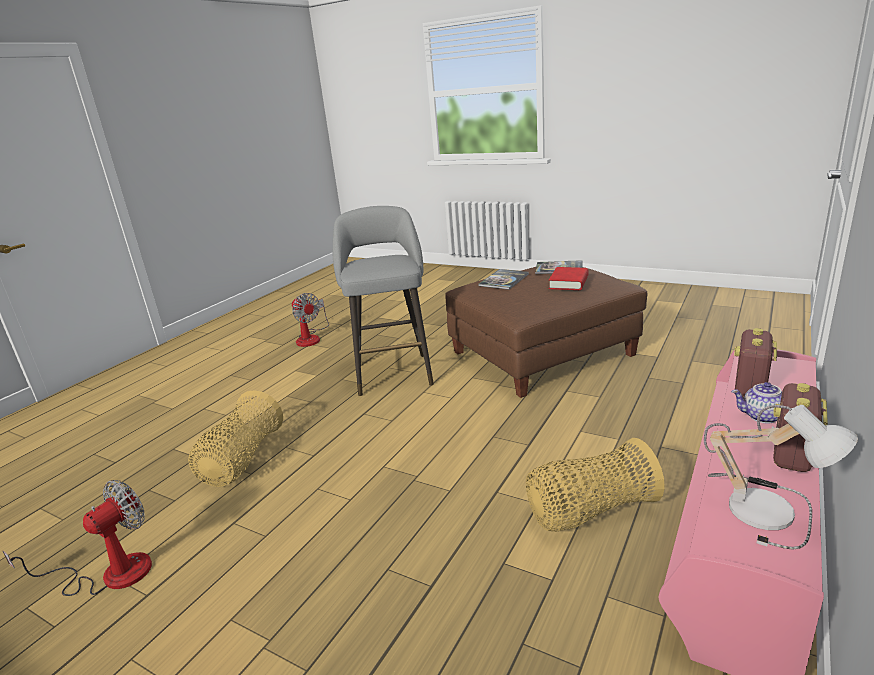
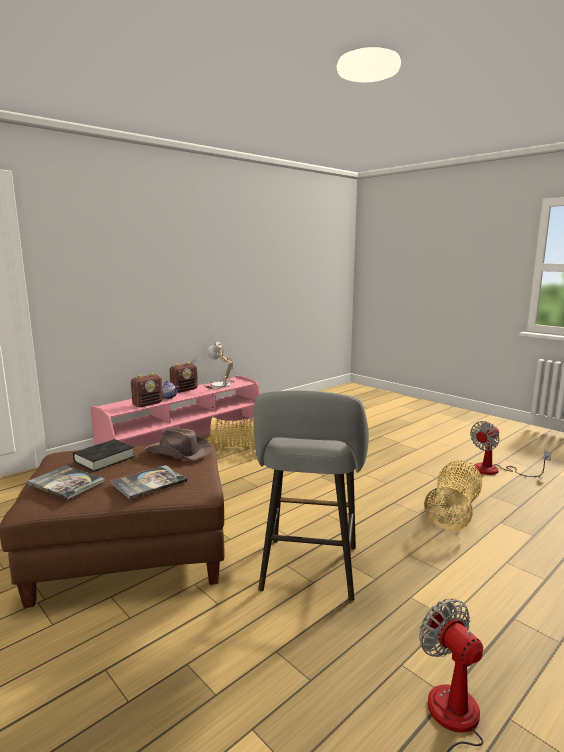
camera: 165 degrees left, 10 degrees down
(520, 301) = (178, 452): none -> brown hat
(568, 283) = (104, 459): red book -> black book

